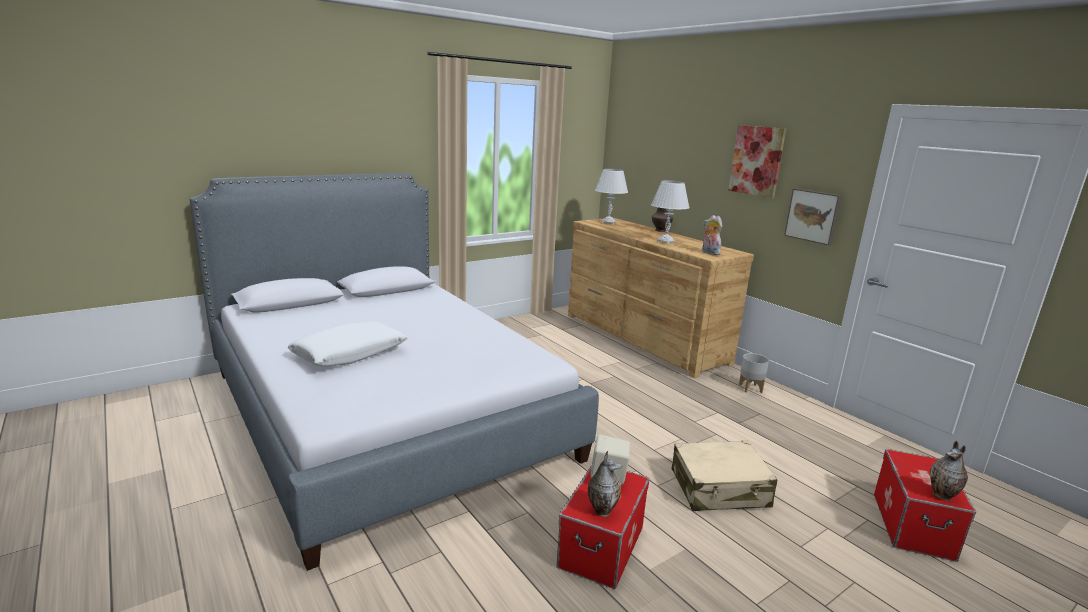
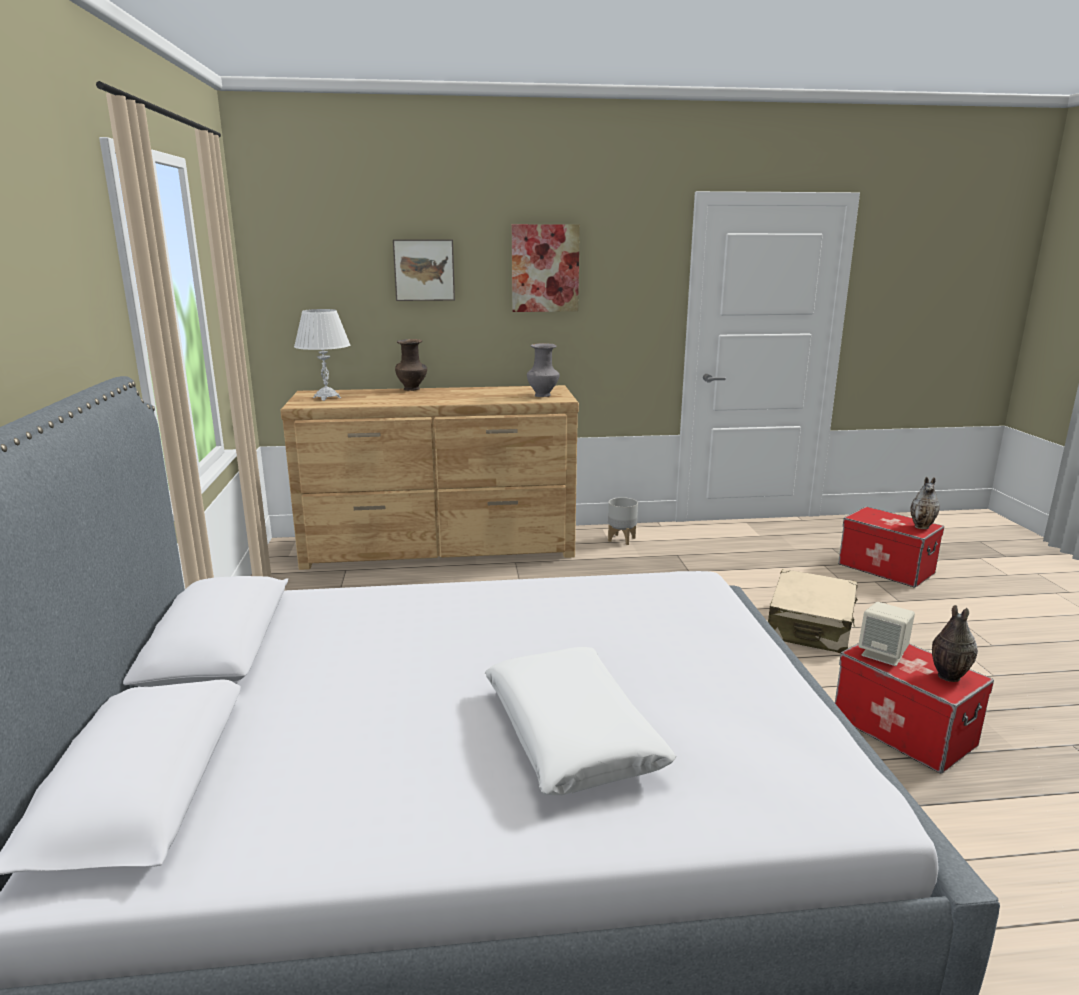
camera: 60 degrees left, 0 degrees up
(665, 242) = (470, 398): white table lamp -> none
(709, 253) = (543, 395): plush toy -> grey vase
(813, 216) = (630, 323): picture -> picture (424, 270)

